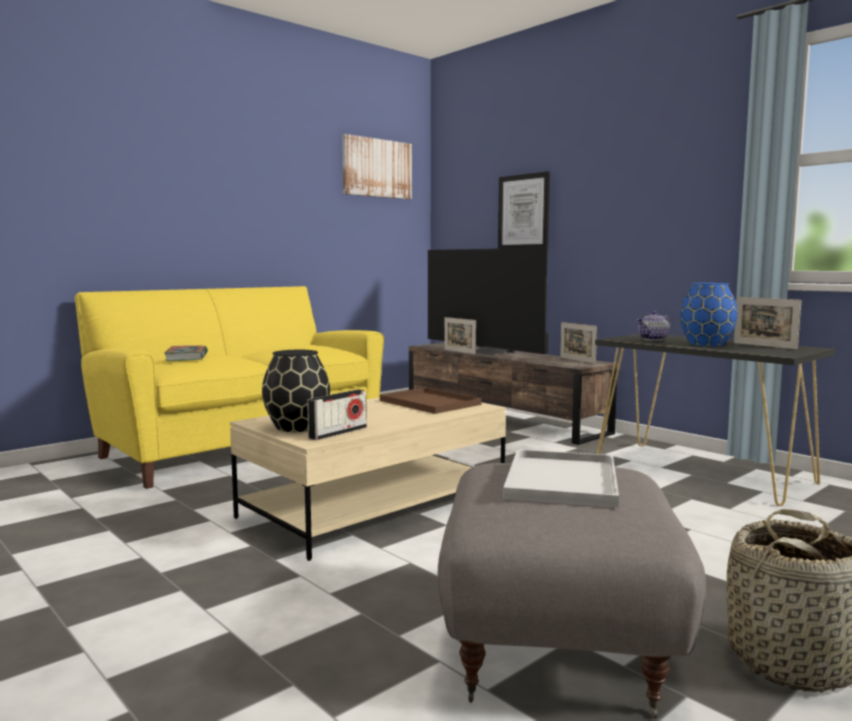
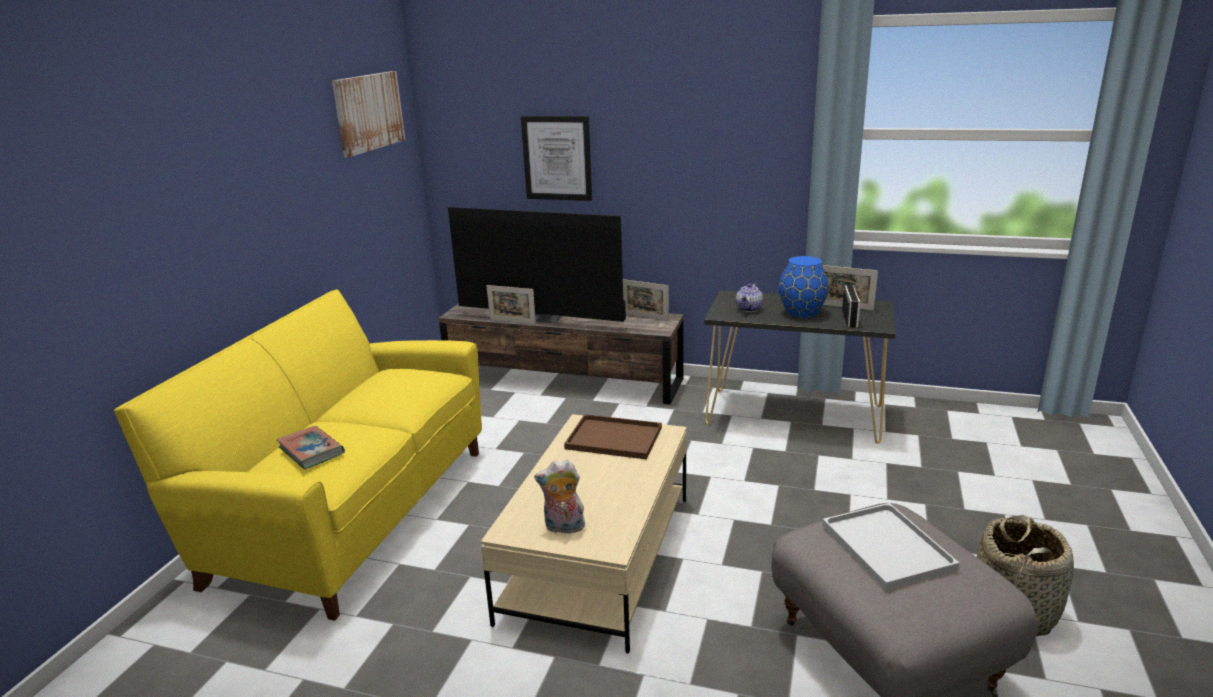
camera: 30 degrees left, 15 degrees up
(298, 427) = (563, 528): black vase -> plush toy
(338, 432) = (613, 525): radio -> radio (849, 318)

